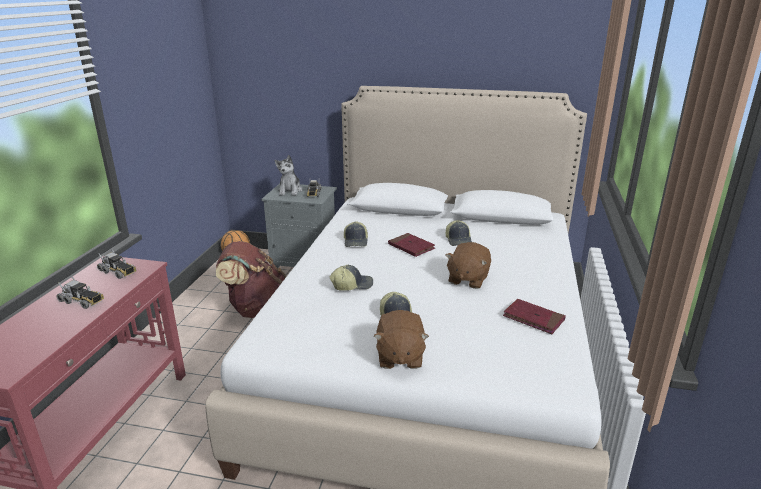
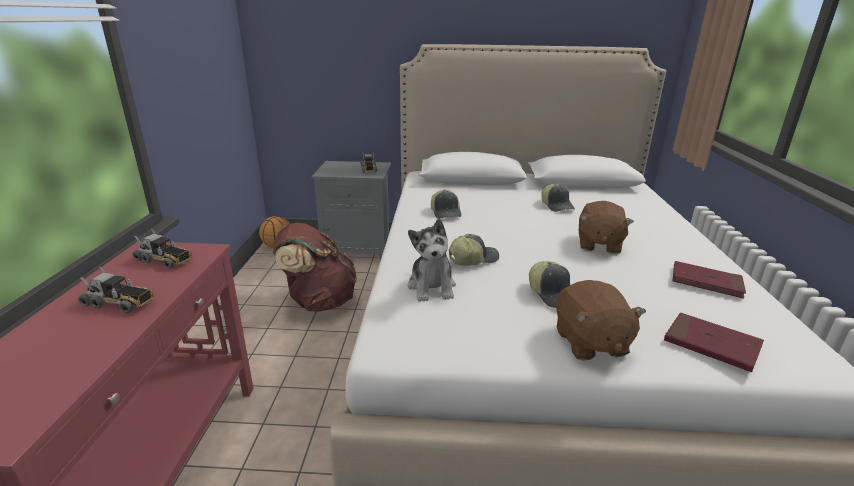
camera: 10 degrees left, 0 degrees up
(290, 191) = (341, 167): plush toy -> plush toy (432, 287)
(411, 247) = (512, 215): red book -> red book (711, 344)

